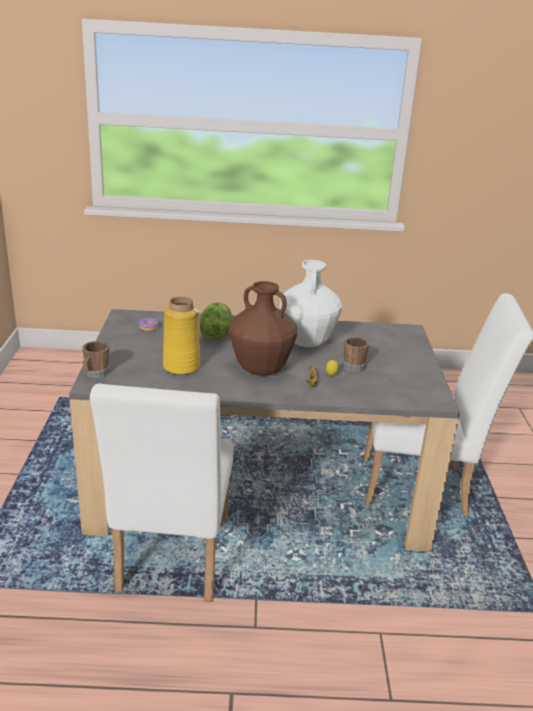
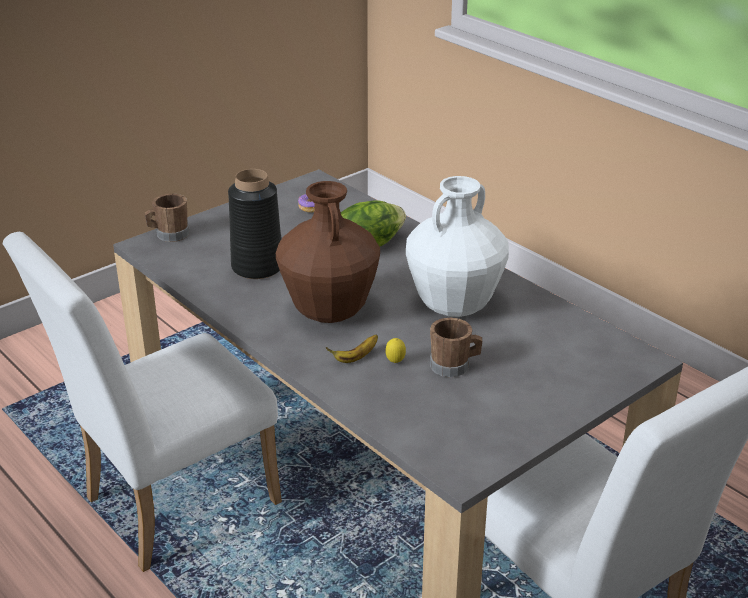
camera: 50 degrees right, 5 degrees up
(181, 366) = (257, 266): yellow vase -> black vase

